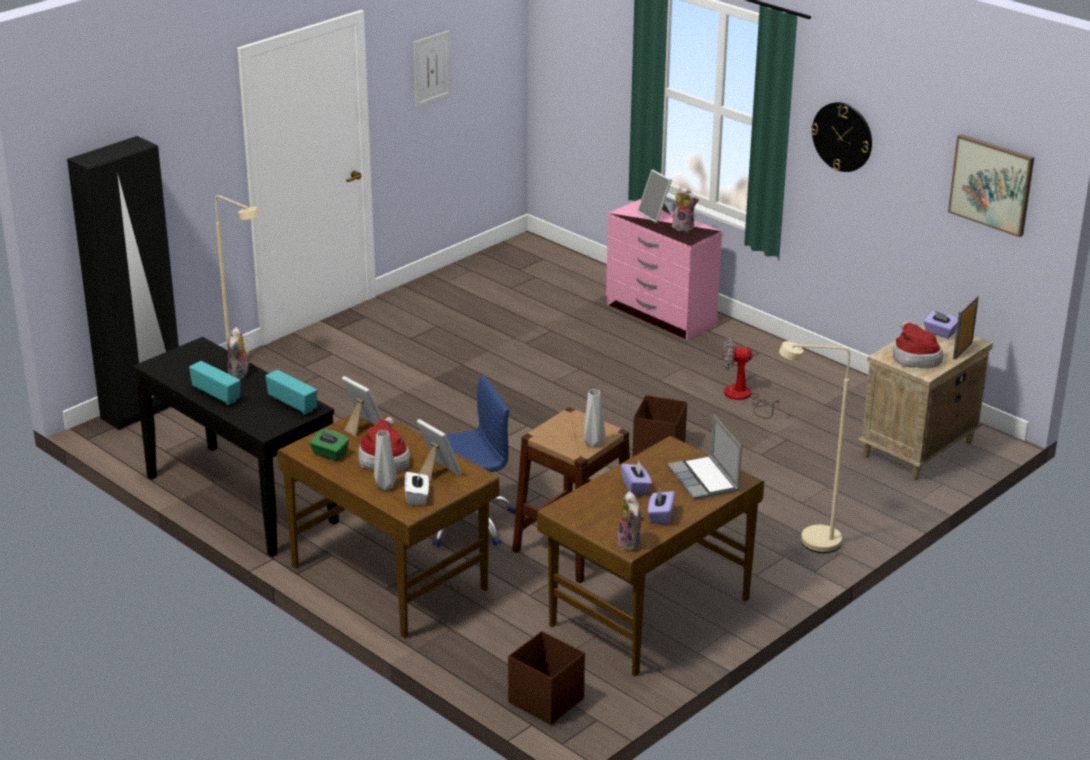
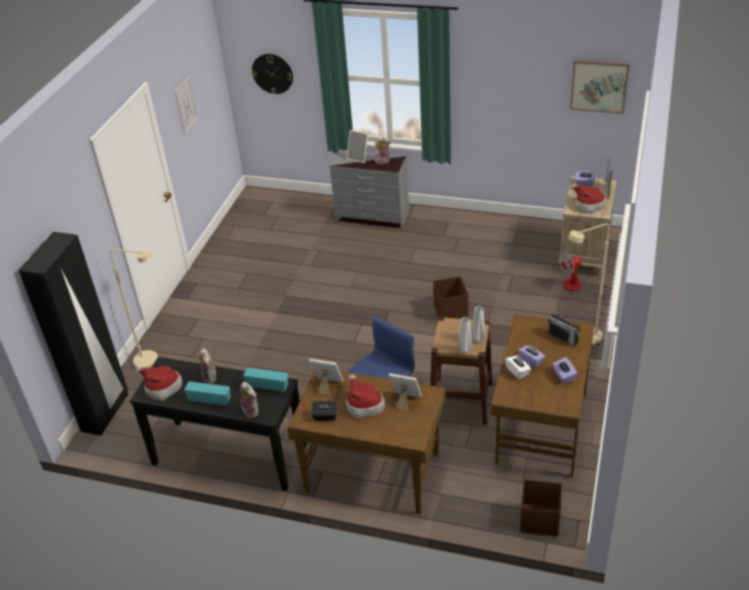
camera: 25 degrees left, 10 degrees up
(177, 365) = (161, 387): none -> hat
(329, 454) = (325, 416): green tissue box -> black tissue box
(386, 486) = (384, 426): grey vase -> grey vase (465, 349)
(417, 497) = (410, 426): white tissue box -> white tissue box (518, 371)
(631, 544) = (566, 404): plush toy -> plush toy (252, 411)
(660, 315) = (372, 217): pink dresser -> grey dresser
(705, 480) = (563, 338): laptop -> radio
(743, 397) = (465, 256): fan -> fan (578, 287)
(842, 136) = (485, 78): wall clock -> wall clock (272, 73)

